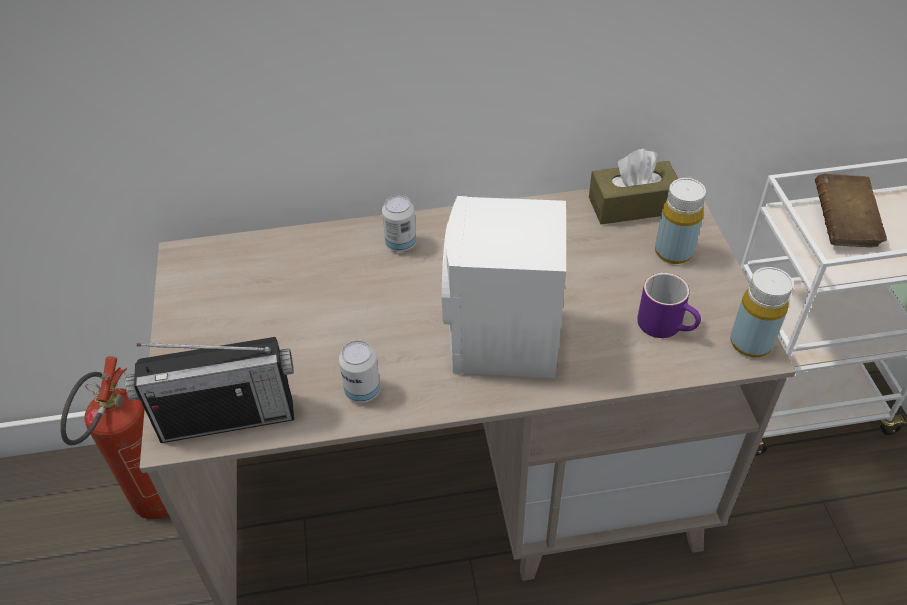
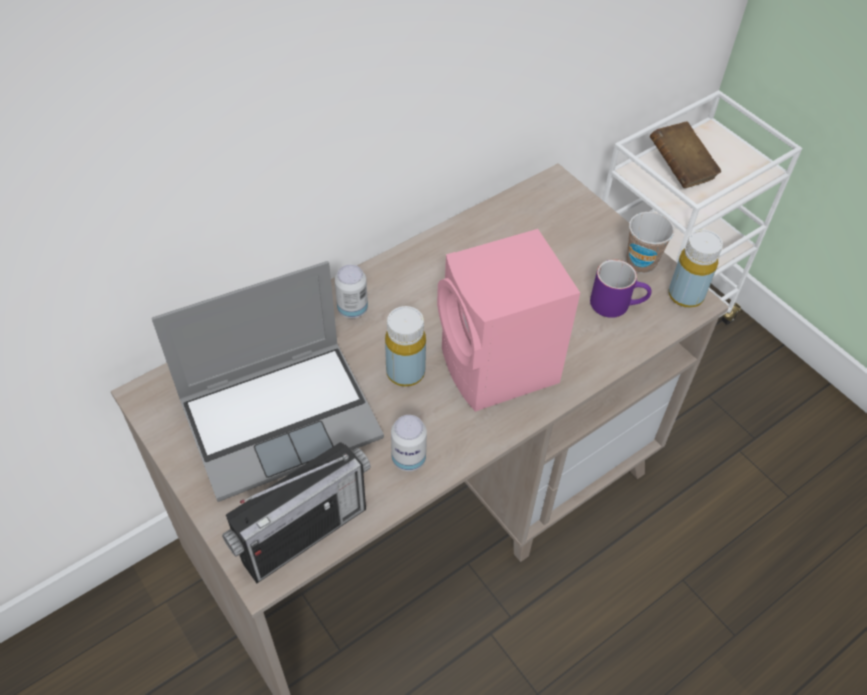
camera: 30 degrees left, 5 degrees up
(153, 510) = (148, 653): fire extinguisher -> none
(277, 313) = (282, 417): none -> laptop
(503, 344) = (499, 369): white speaker -> pink speaker
(632, 205) = (527, 206): brown tissue box -> none
(673, 252) = (584, 237): yellow bottle -> yellow bottle (405, 372)
(720, 295) = (641, 263): none -> cup

